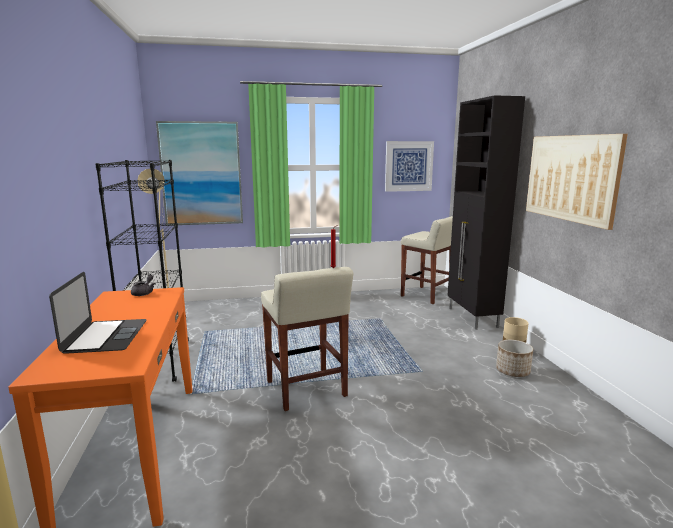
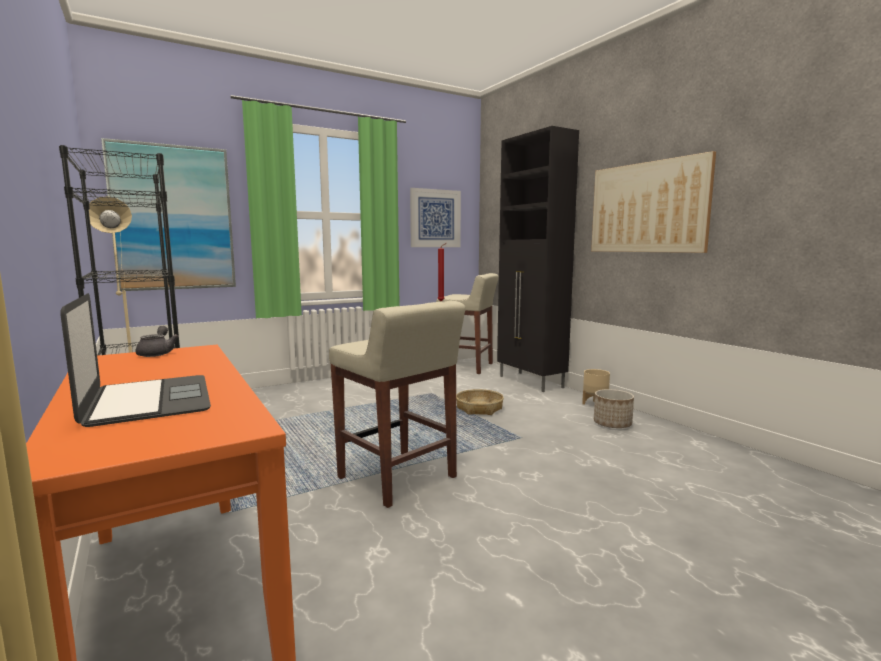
camera: 20 degrees left, 5 degrees down
(408, 338) = (479, 408): none -> basket

